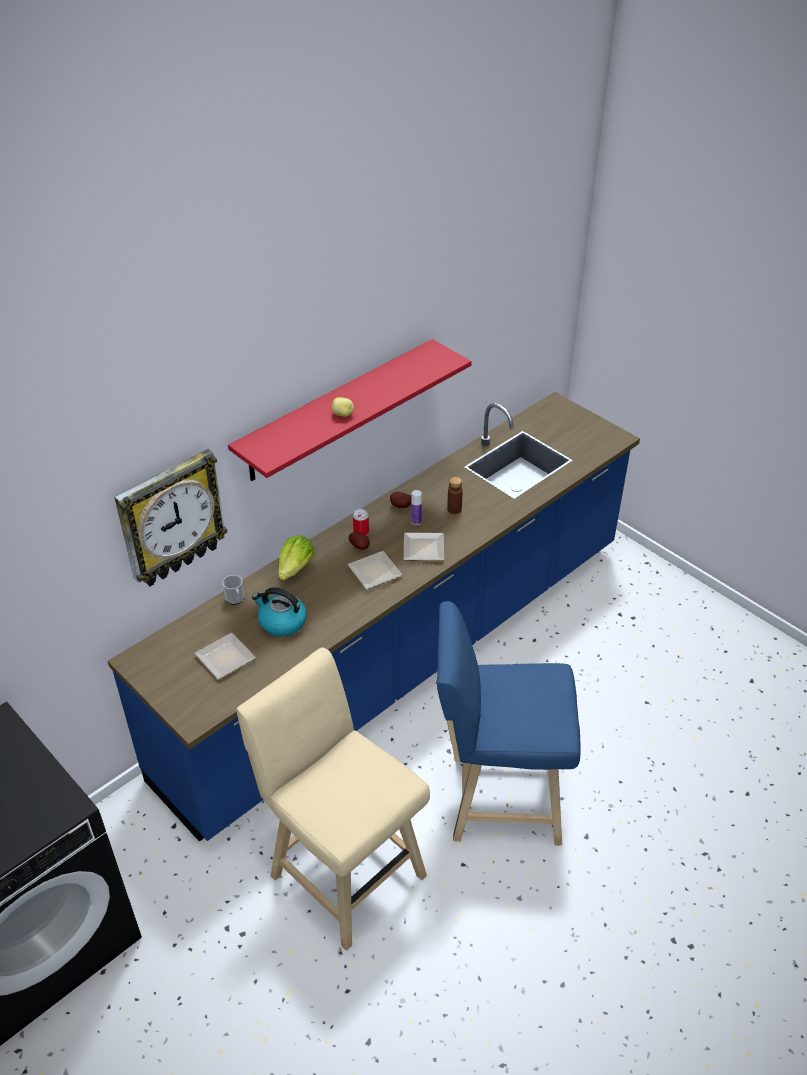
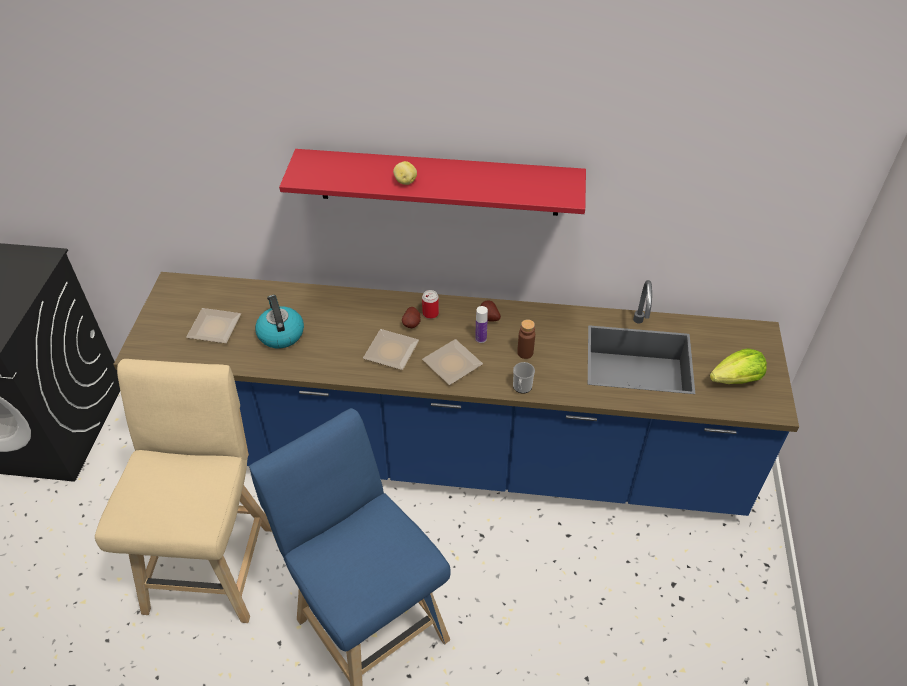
camera: 50 degrees right, 5 degrees up
(170, 519) = (230, 186): wall clock -> none
(235, 599) = (281, 293): mug -> mug (521, 388)
(296, 568) = (348, 304): lettuce -> lettuce (736, 380)

